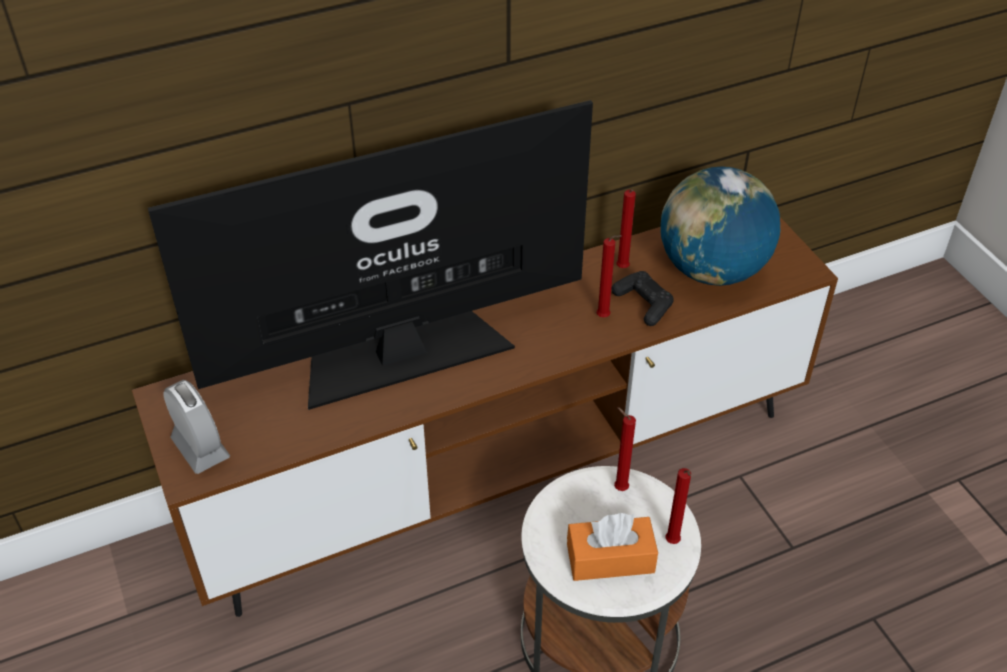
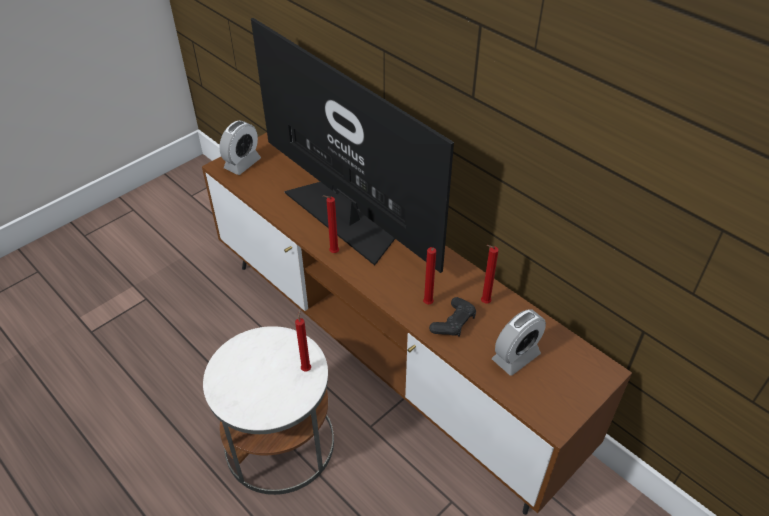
camera: 70 degrees right, 0 degrees up
(610, 558) = (246, 377): orange tissue box -> none
(672, 543) = (268, 409): red candle -> red candle (332, 253)
(712, 270) = (516, 357): globe -> alarm clock

